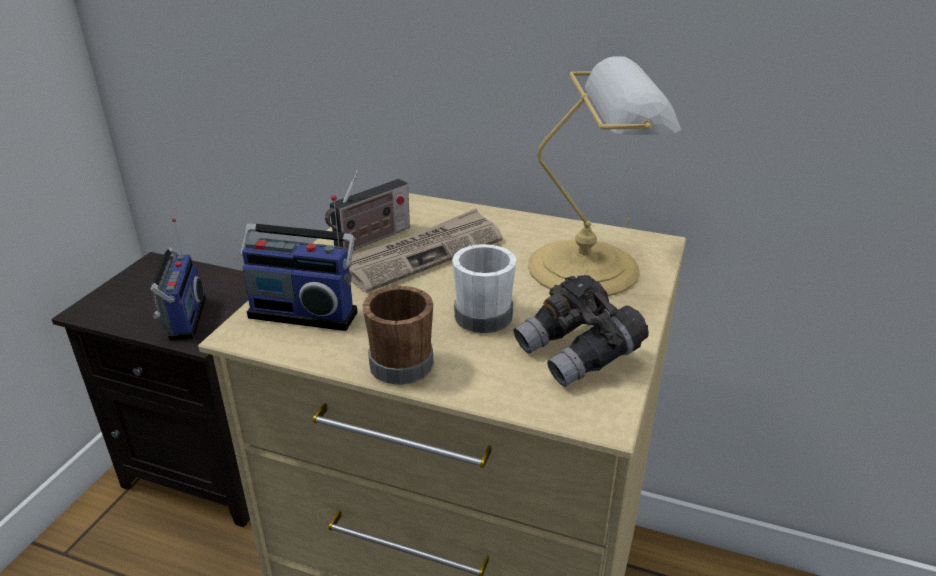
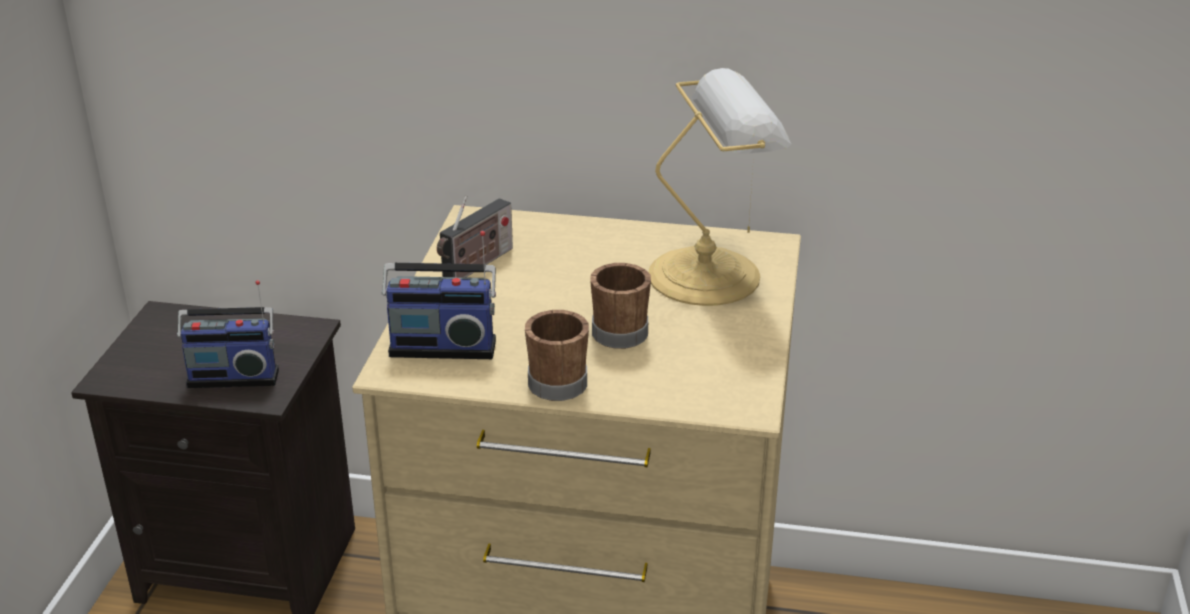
camera: 10 degrees left, 0 degrees up
(183, 319) = (234, 376): radio -> radio turned 105 degrees clockwise
(423, 254) = (538, 276): newspaper -> none
(483, 313) = (618, 330): white mug -> brown mug
(578, 354) = (717, 358): grey binoculars -> none

